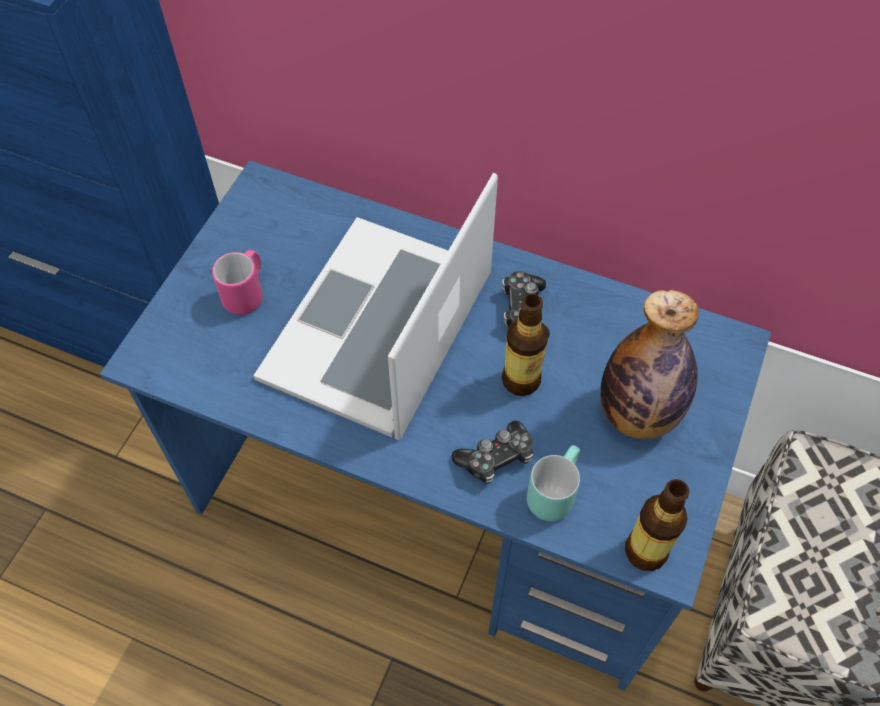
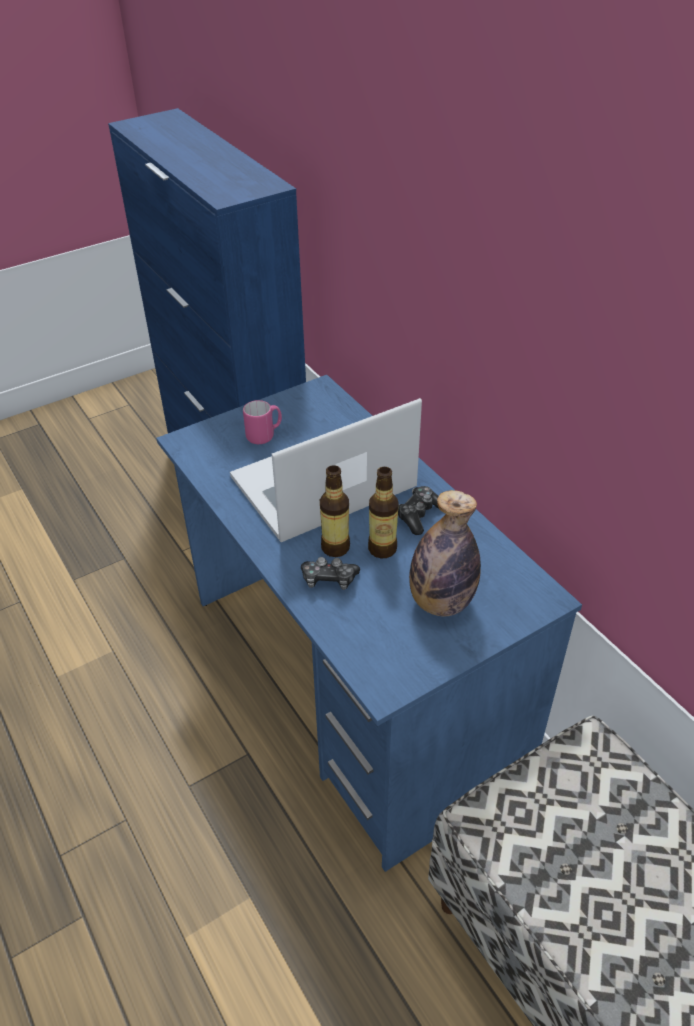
camera: 35 degrees right, 15 degrees down
(551, 490) = (346, 613): turquoise mug -> none
(645, 551) = (375, 675): bottle -> bottle (335, 547)

